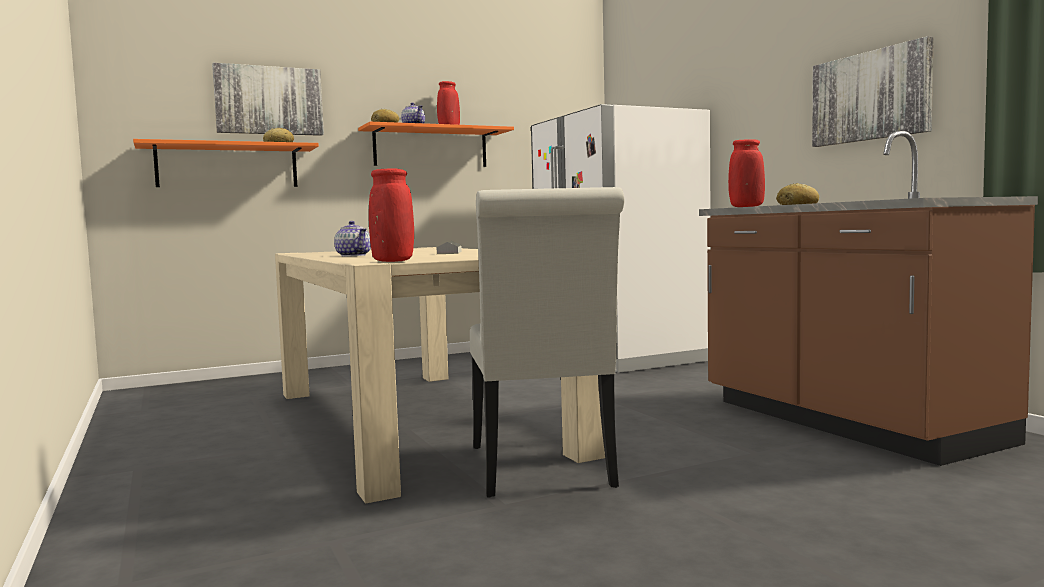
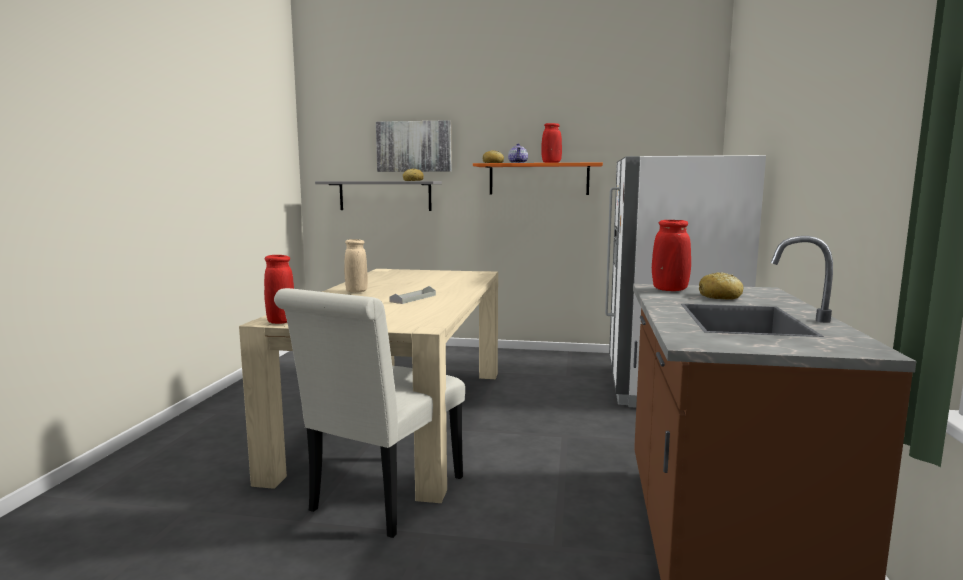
camera: 35 degrees right, 5 degrees up
(227, 166) = (385, 196): orange shelf -> grey shelf
(353, 255) = (356, 291): teapot -> beige vase
(870, 96) = (858, 170): picture -> none

